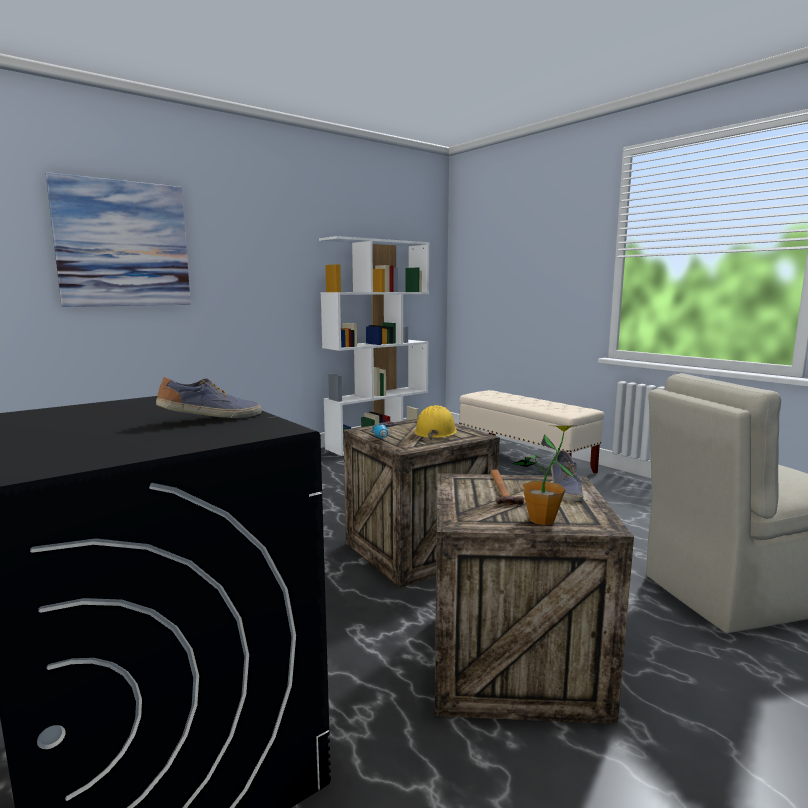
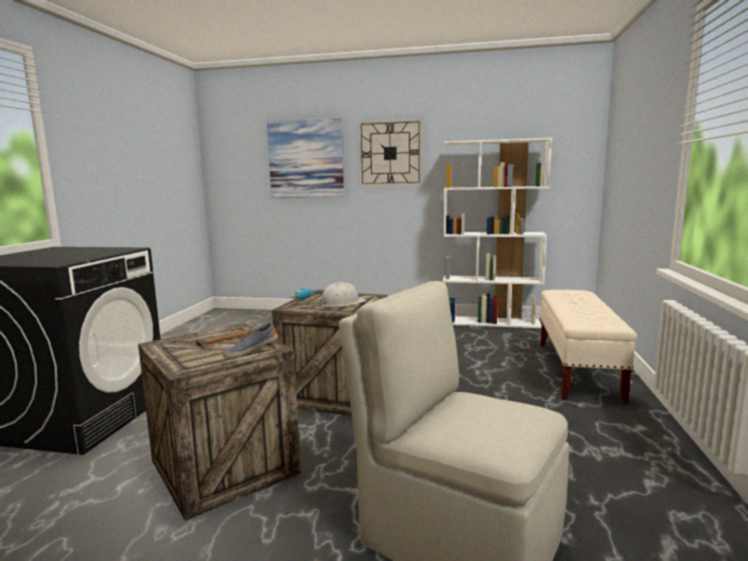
camera: 50 degrees right, 0 degrees up
(212, 418) = (73, 257): shoe -> none
(251, 245) = (390, 153): none -> wall clock
(435, 432) = (342, 303): yellow hard hat -> white hard hat
(542, 519) = (179, 356): potted plant -> none

